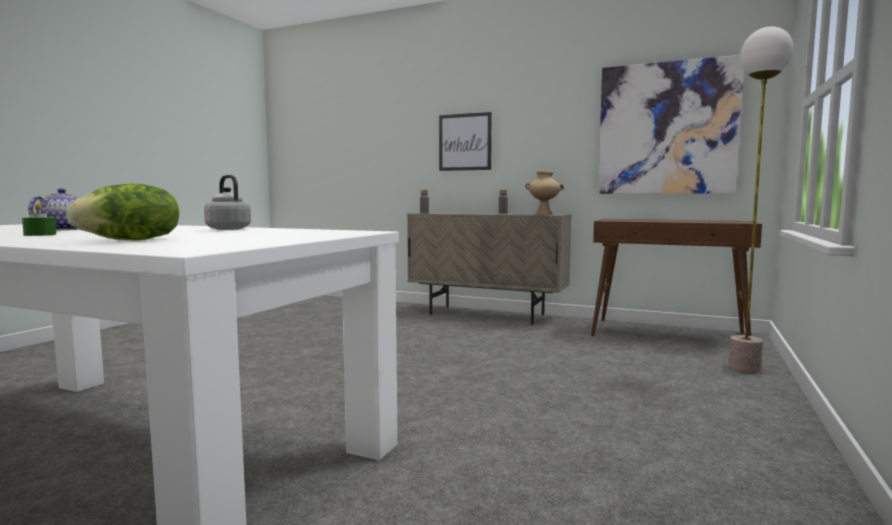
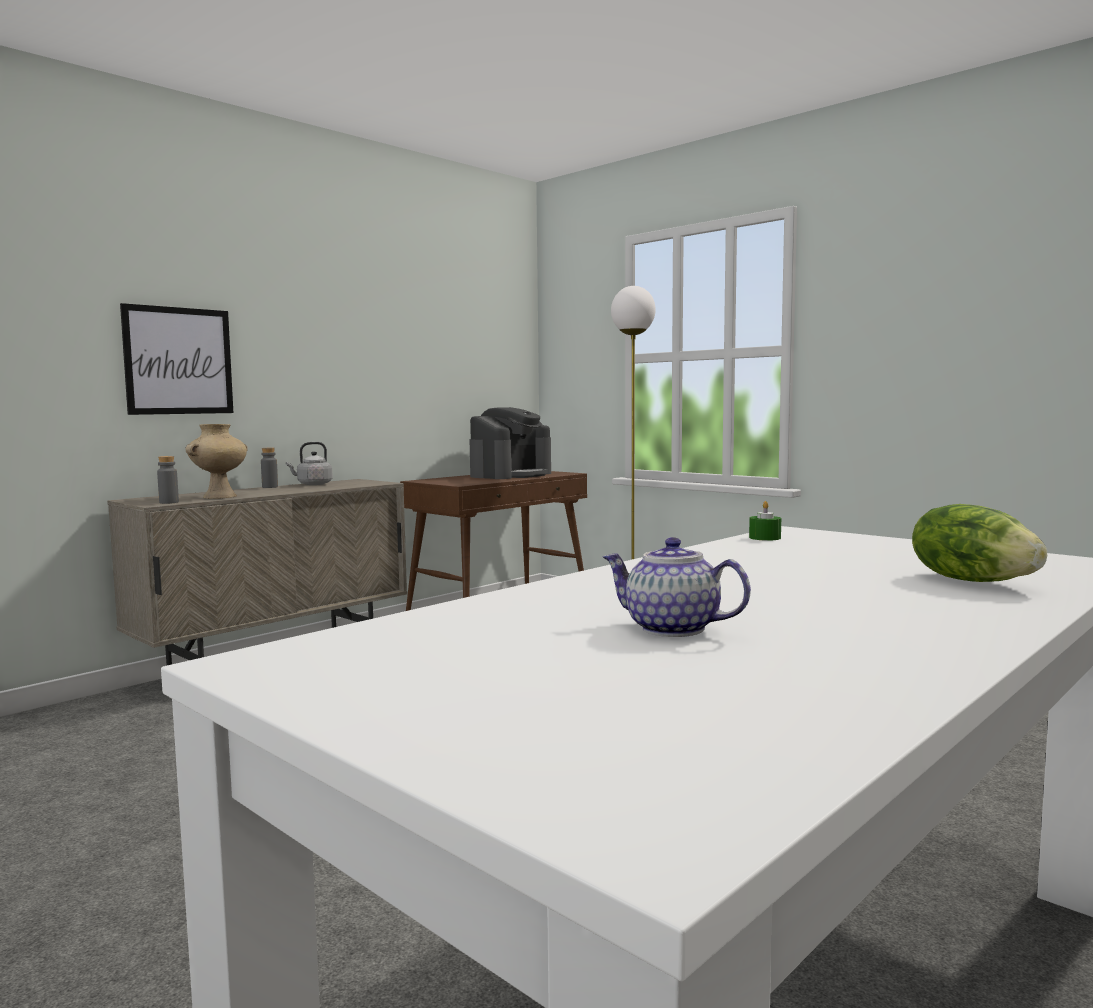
camera: 70 degrees left, 0 degrees up
(40, 234) = (851, 623): green candle -> green candle (764, 538)
(227, 229) = (712, 562): grey kettle -> grey kettle (312, 484)
(544, 214) = (368, 483): beige vase -> beige vase (220, 497)
(666, 129) = (451, 363): picture -> none
(694, 220) = (511, 475): none -> coffee machine

